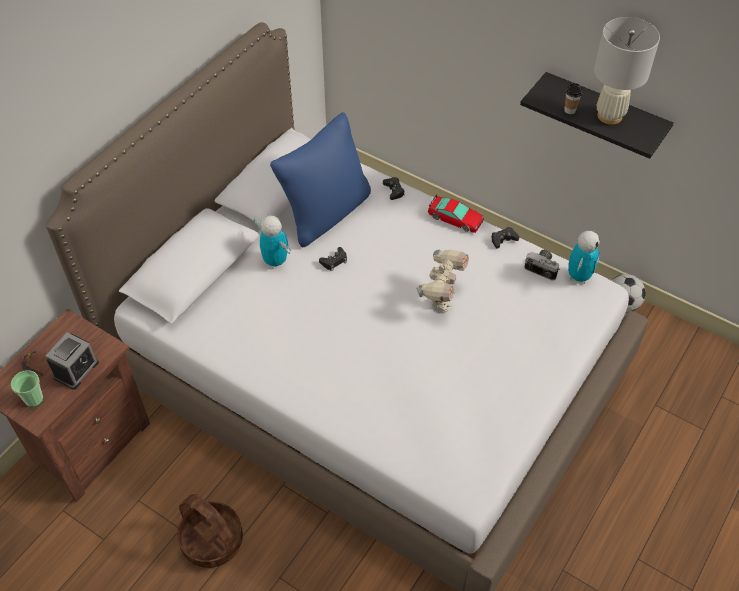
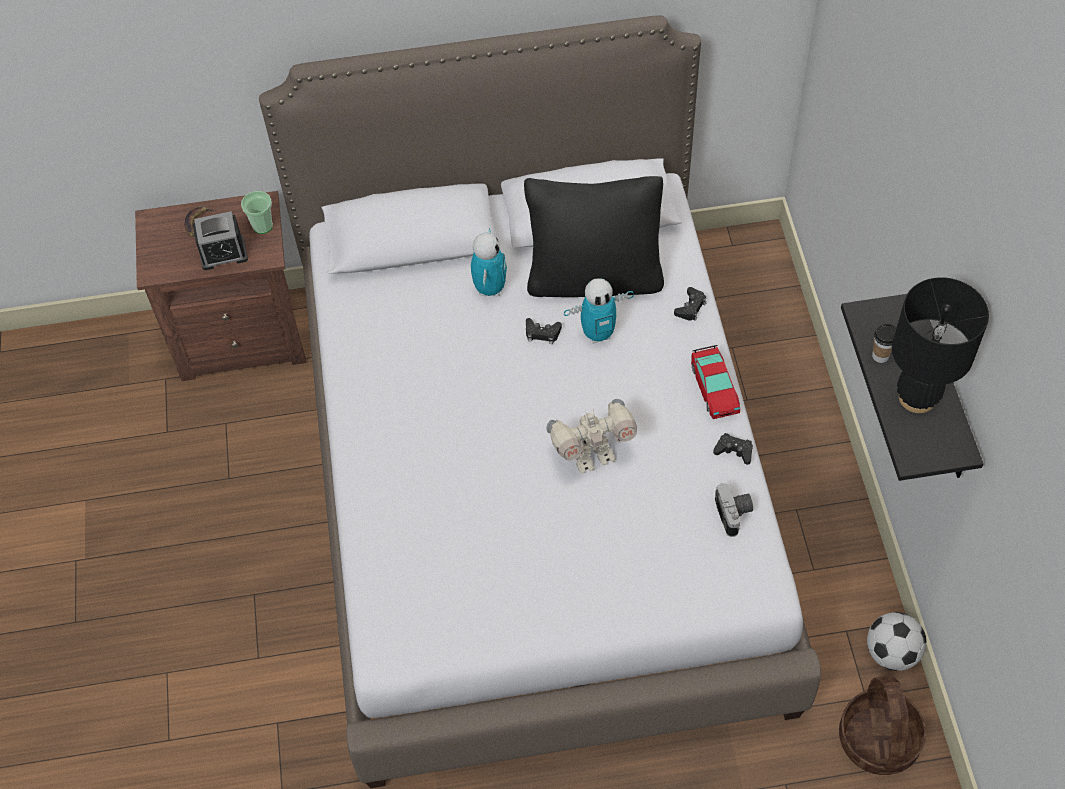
camera: 50 degrees right, 5 degrees up
(34, 399) = (167, 252): cup -> cup (262, 226)
(213, 541) = (240, 512): basket -> basket (879, 739)
(325, 213) = (594, 277): blue pillow -> black pillow
(579, 276) = (760, 556): toy robot -> toy robot (598, 334)
(609, 116) = (917, 397): white table lamp -> black table lamp

